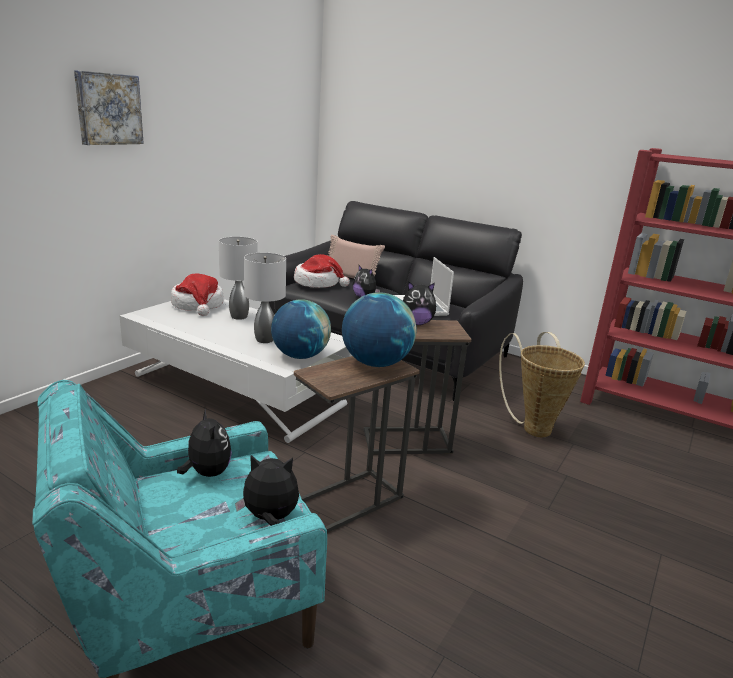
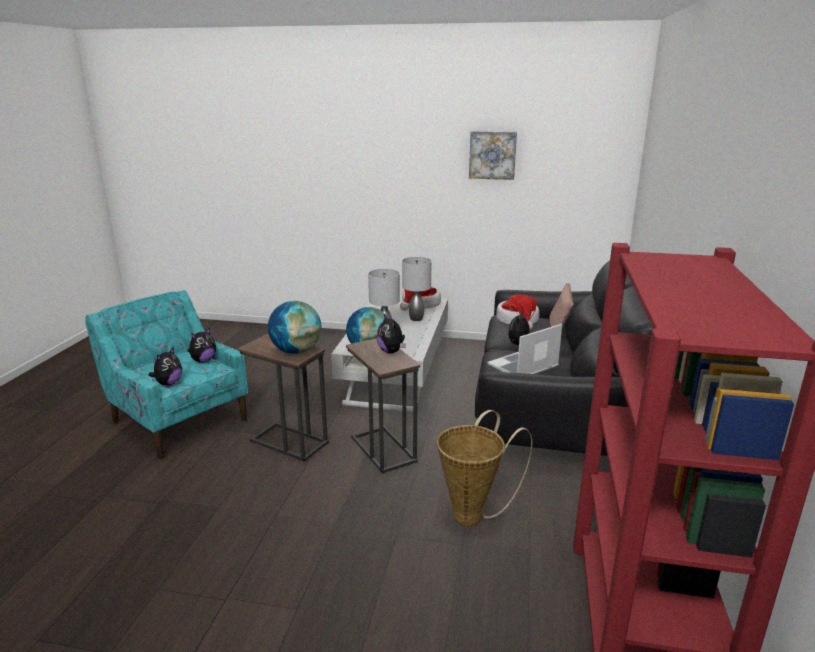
camera: 70 degrees right, 0 degrees up
(108, 109) = (392, 159): picture -> picture (492, 155)
(270, 518) = (168, 383): plush toy -> plush toy turned 45 degrees clockwise

